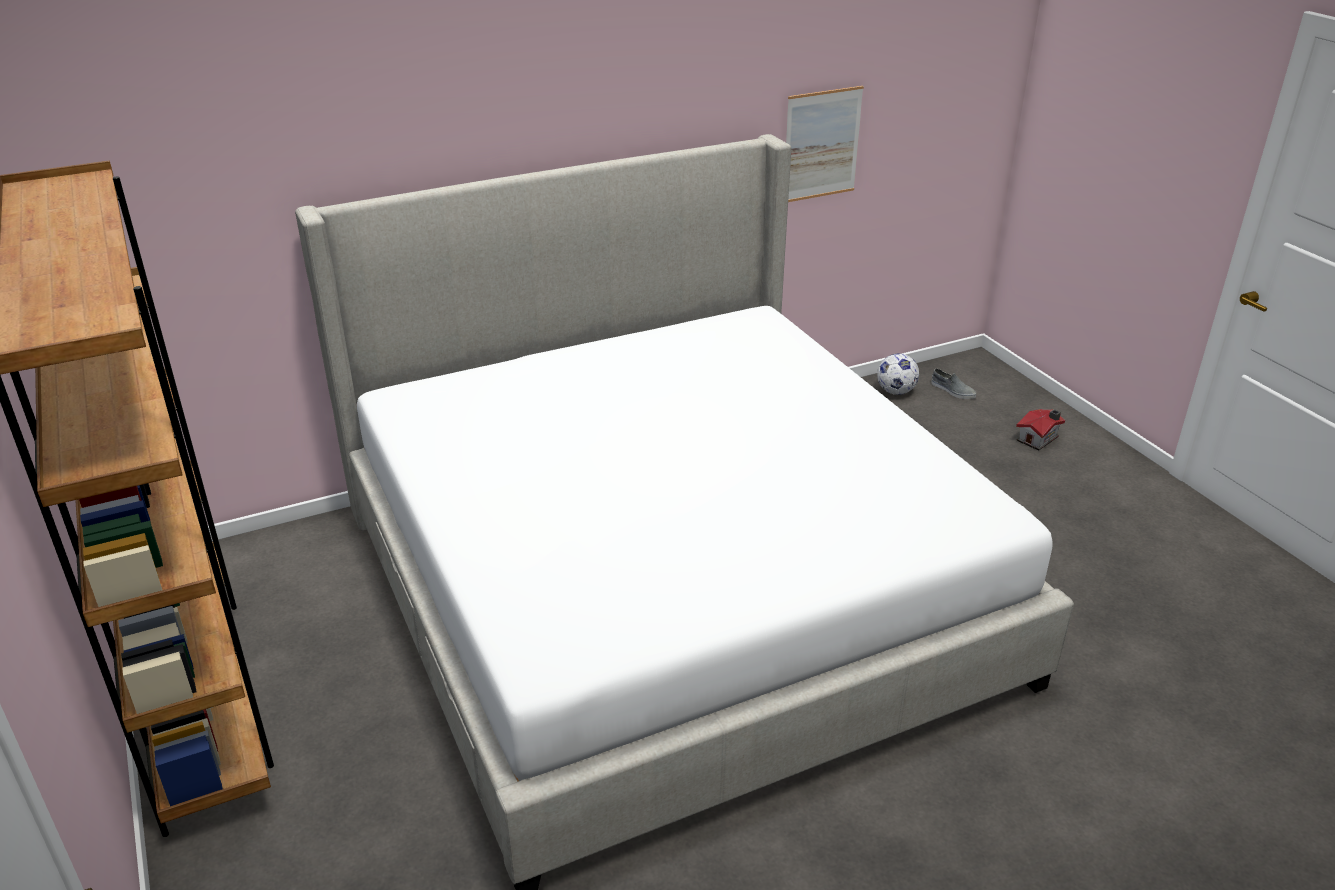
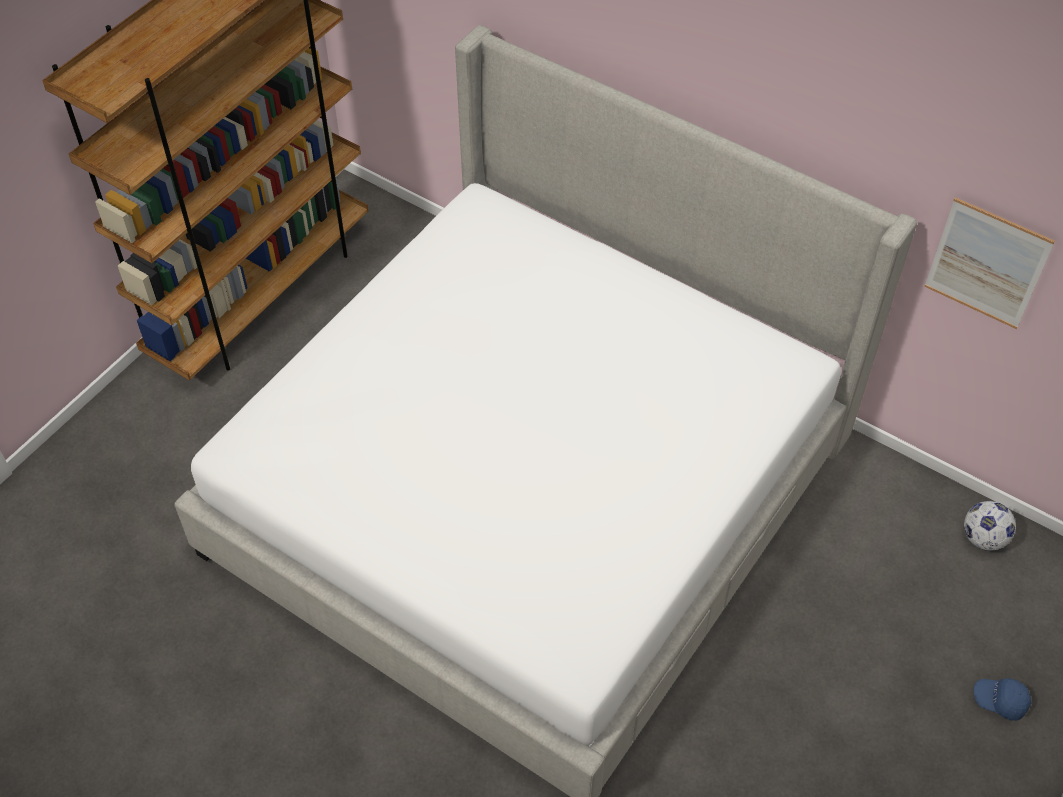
camera: 60 degrees right, 20 degrees up
(952, 390) = (1032, 589): grey shoe -> none
(1039, 439) = (999, 701): toy house -> blue cap

